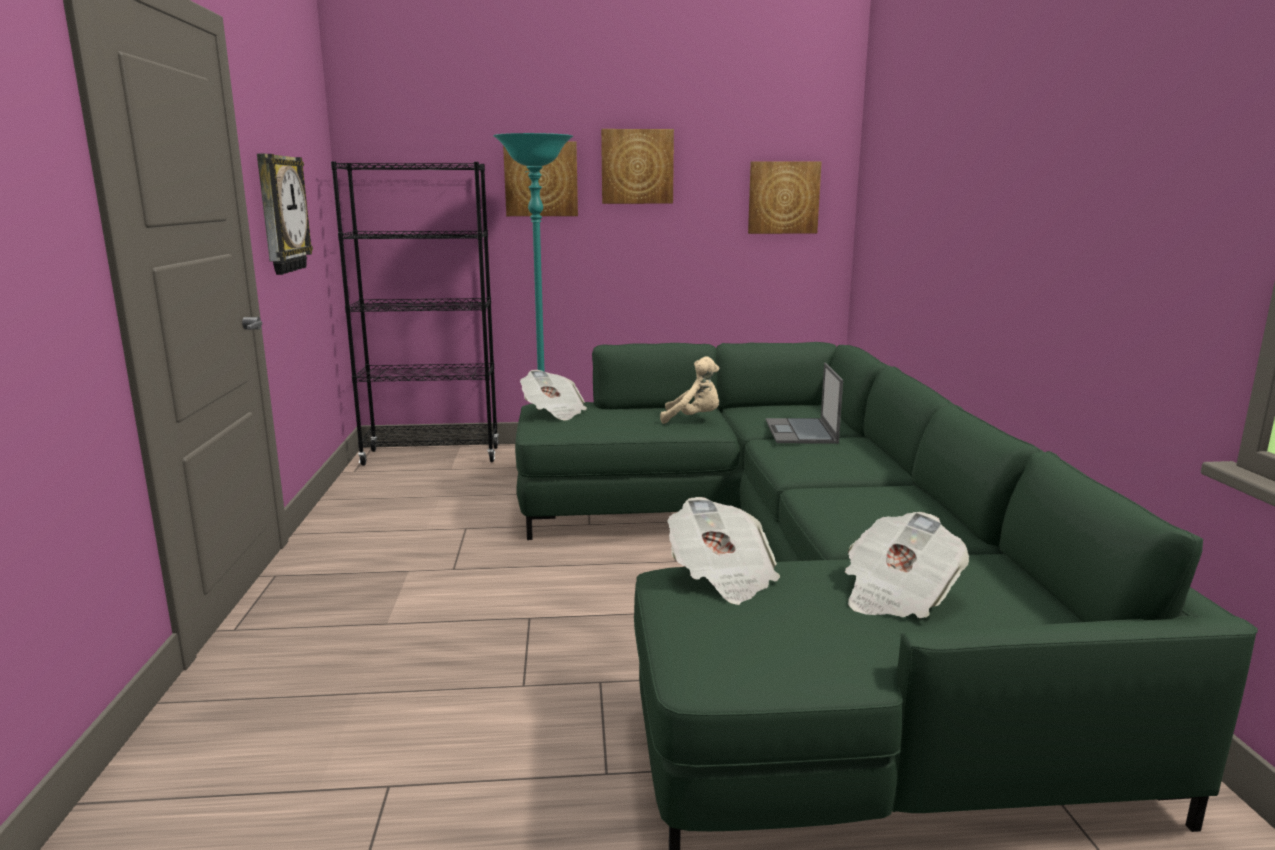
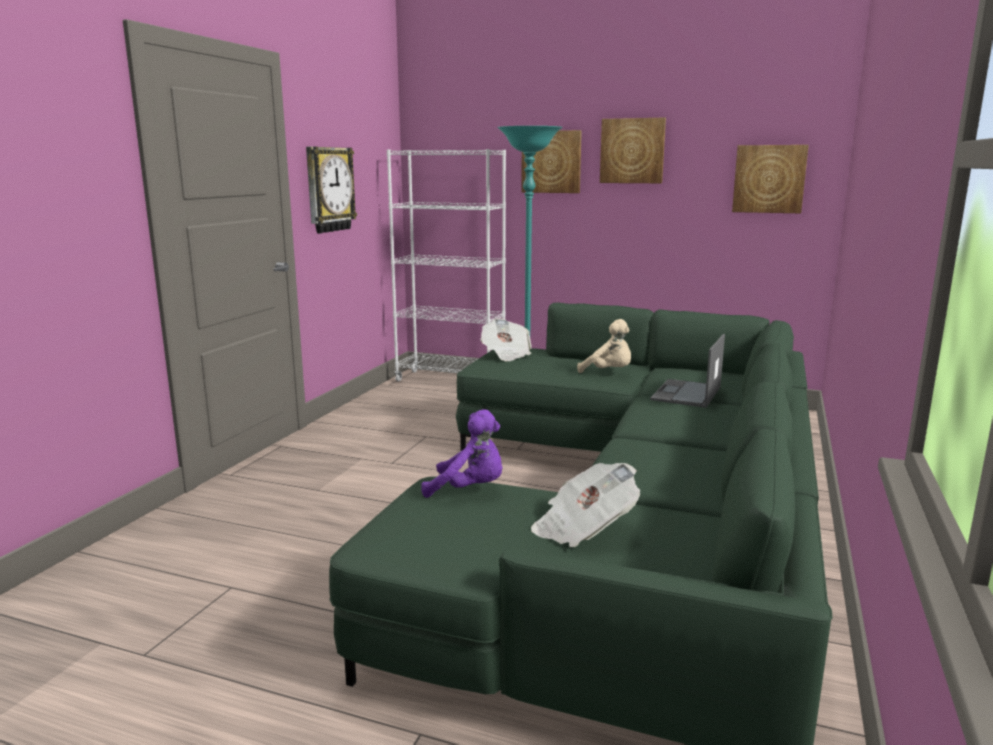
camera: 25 degrees right, 0 degrees up
(432, 456) = (451, 381): black bookcase -> white bookcase
(722, 577) = (469, 489): newspaper -> purple plush toy

